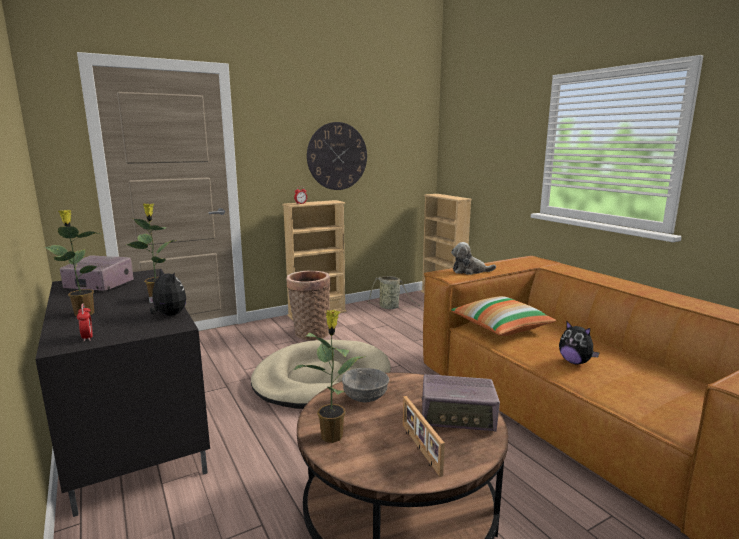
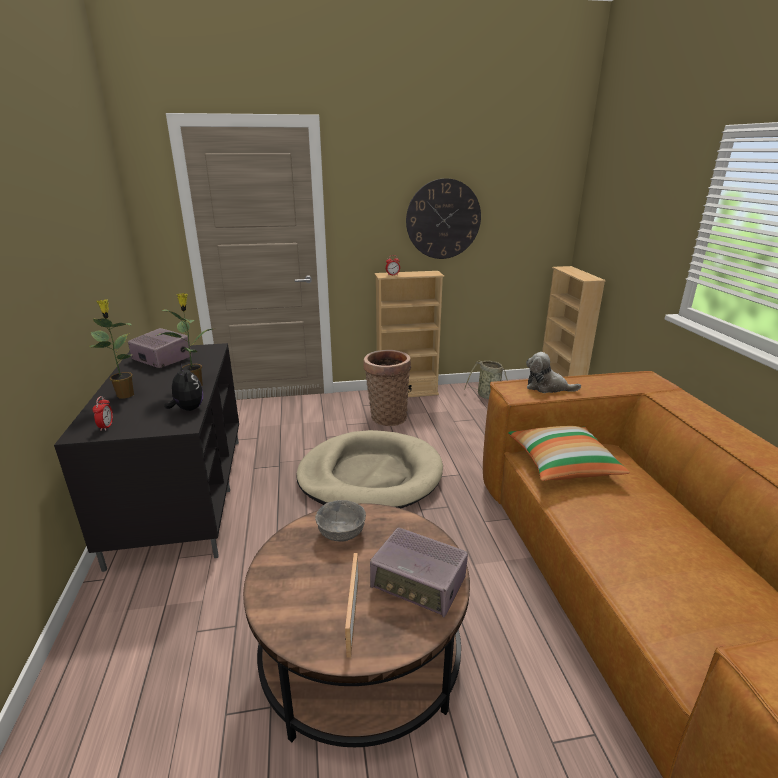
camera: 20 degrees right, 10 degrees up
(332, 435) = (280, 573): potted plant -> none
(575, 362) = (623, 536): plush toy -> none

